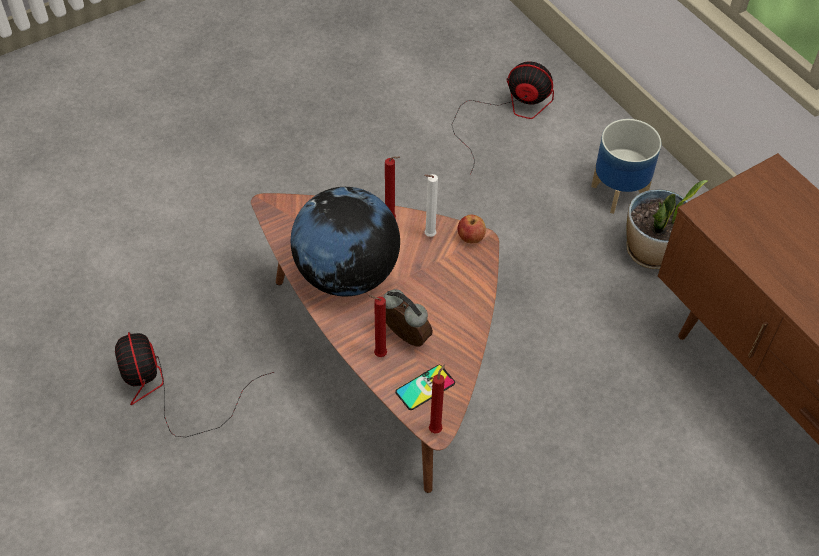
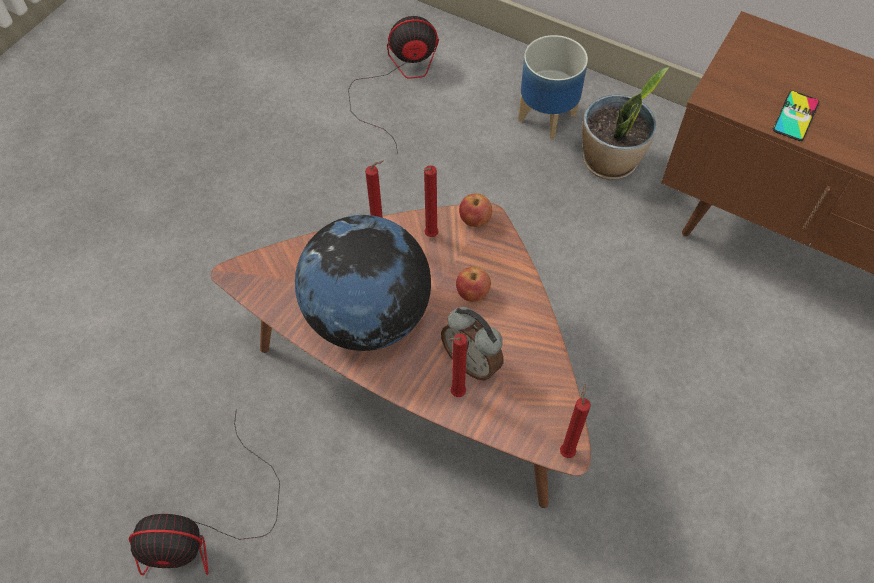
camera: 25 degrees left, 5 degrees up
(168, 390) = (206, 528): fan -> fan turned 45 degrees counterclockwise
(404, 338) = (472, 362): alarm clock -> alarm clock turned 150 degrees counterclockwise
(425, 387) = (527, 408): phone -> phone (795, 116)
(428, 236) = (430, 236): white candle -> red candle
(435, 290) = (472, 293): none -> apple

